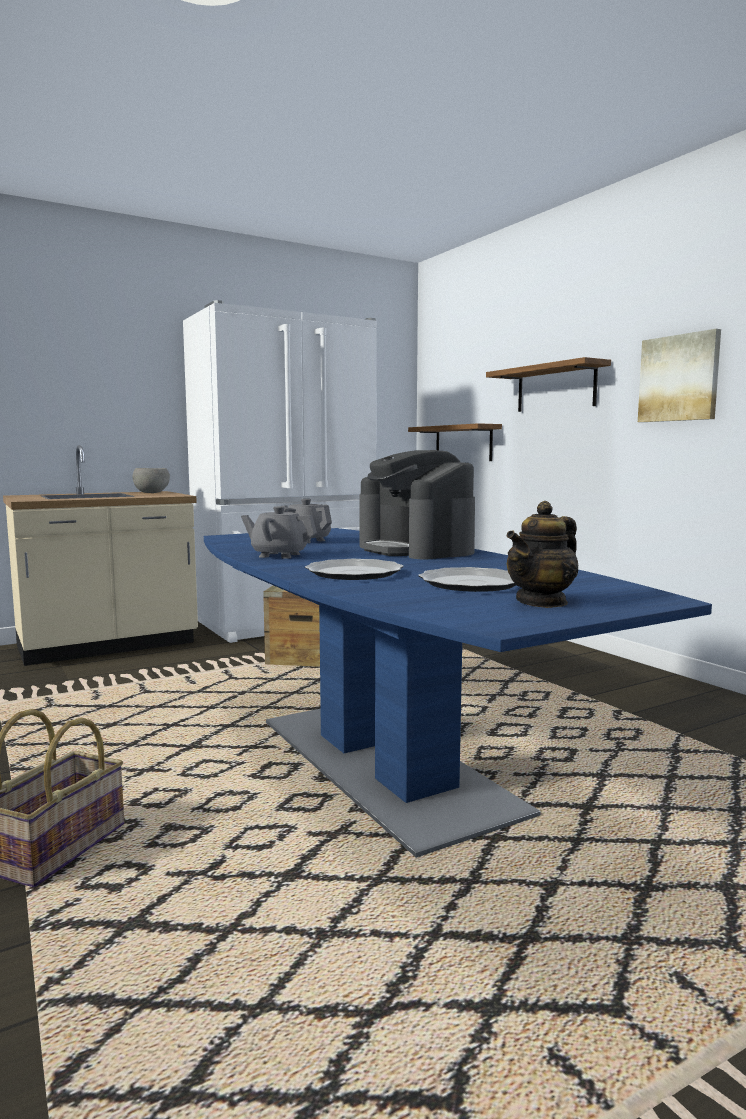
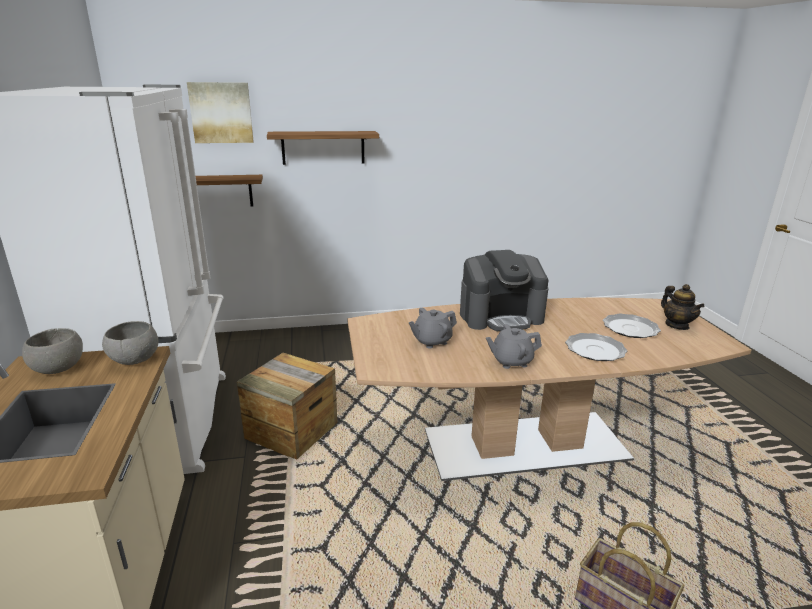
camera: 70 degrees left, 15 degrees up
(169, 495) = (135, 360): none -> grey bowl
(279, 555) = (511, 361): grey teapot -> grey teapot turned 45 degrees clockwise
(383, 764) = (526, 445): blue dining table -> brown dining table
(679, 378) = (429, 148): picture -> picture (221, 112)

